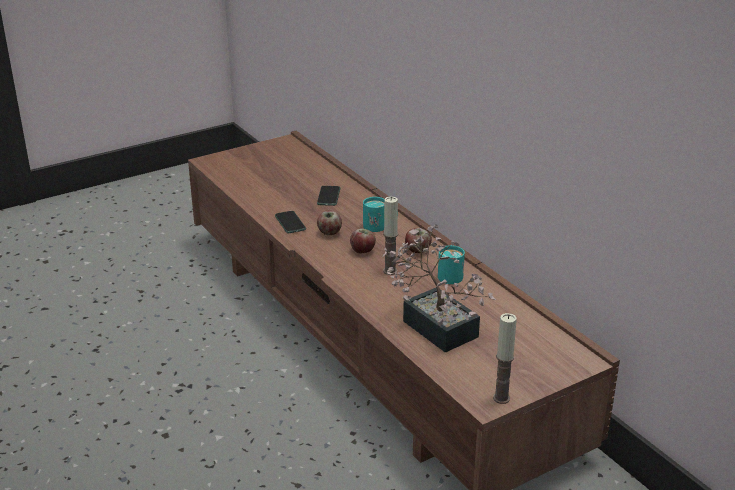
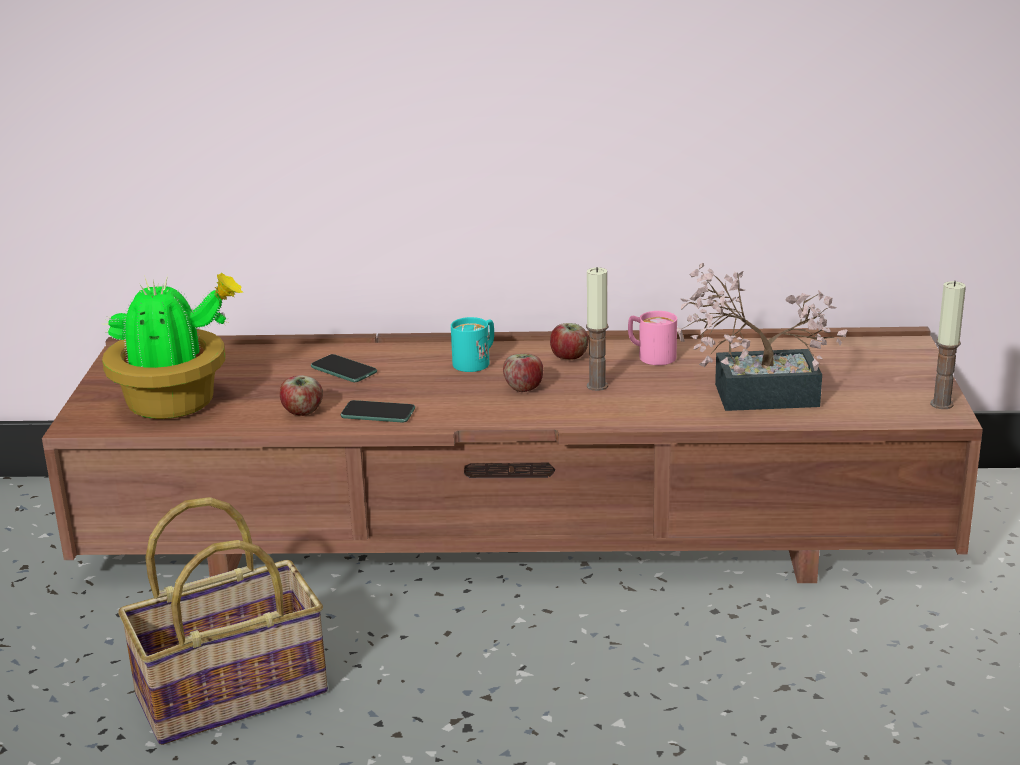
camera: 55 degrees left, 5 degrees down
(156, 314) = (231, 692): none -> basket
(248, 173) = (176, 404): none -> potted plant
(329, 233) = (445, 395): apple -> apple (302, 412)
(450, 274) = (650, 355): turquoise mug -> pink mug

